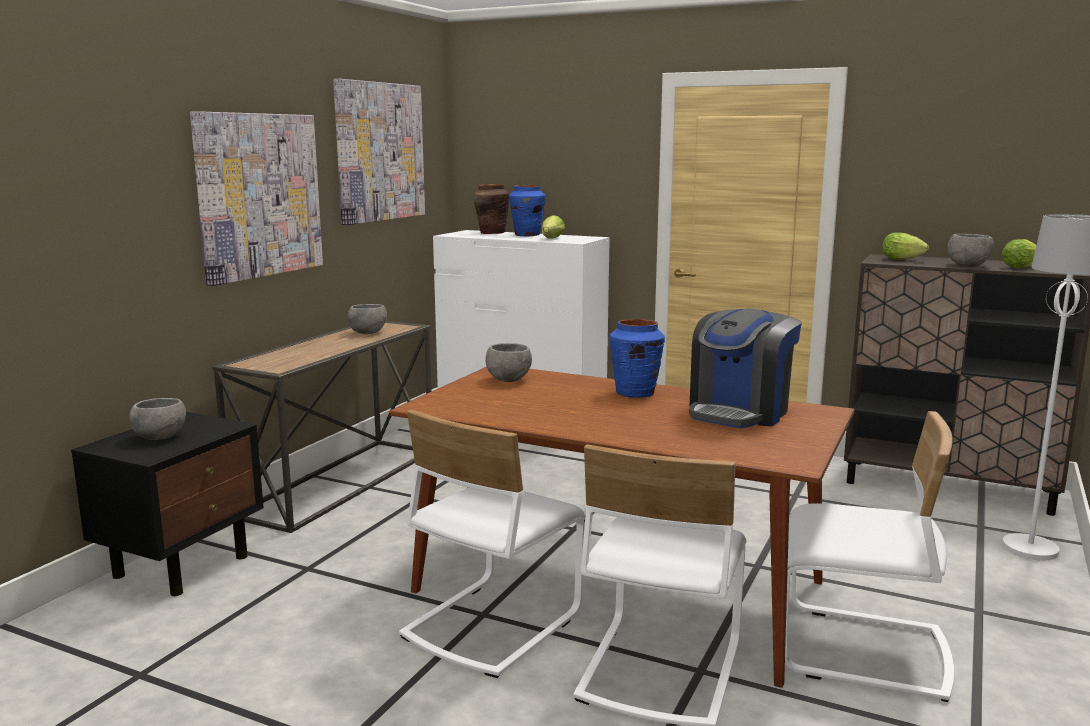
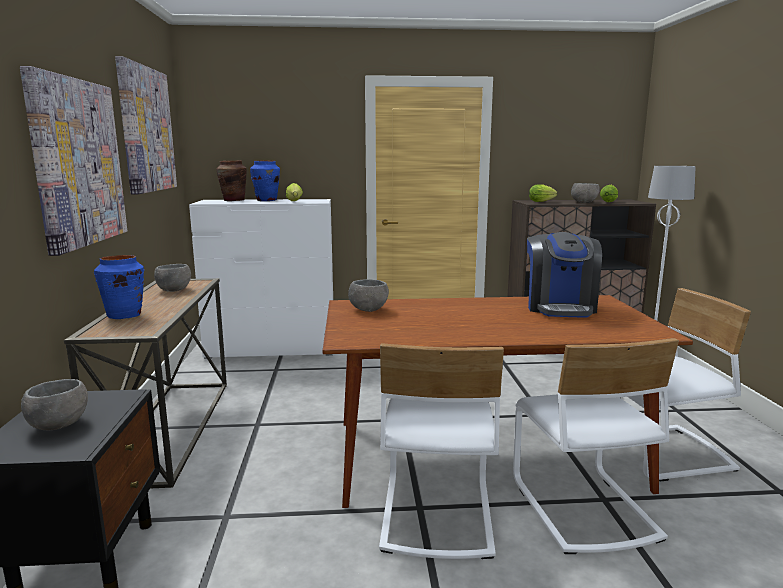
camera: 30 degrees left, 0 degrees up
(635, 393) = (474, 305): blue vase -> blue vase (124, 315)

